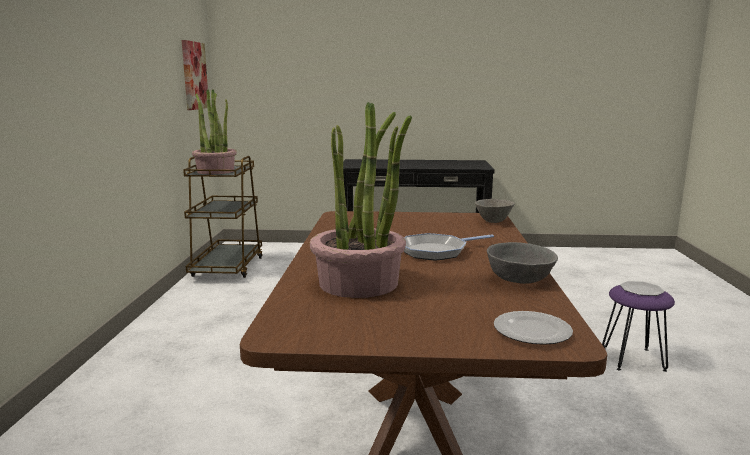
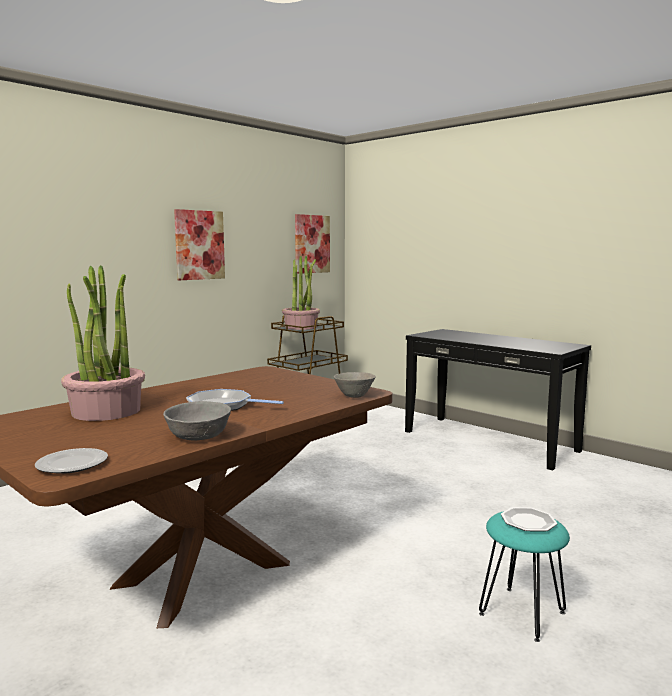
camera: 40 degrees right, 5 degrees down
(119, 76) = (199, 245): none -> picture
(633, 359) = (523, 613): purple stool -> turquoise stool

